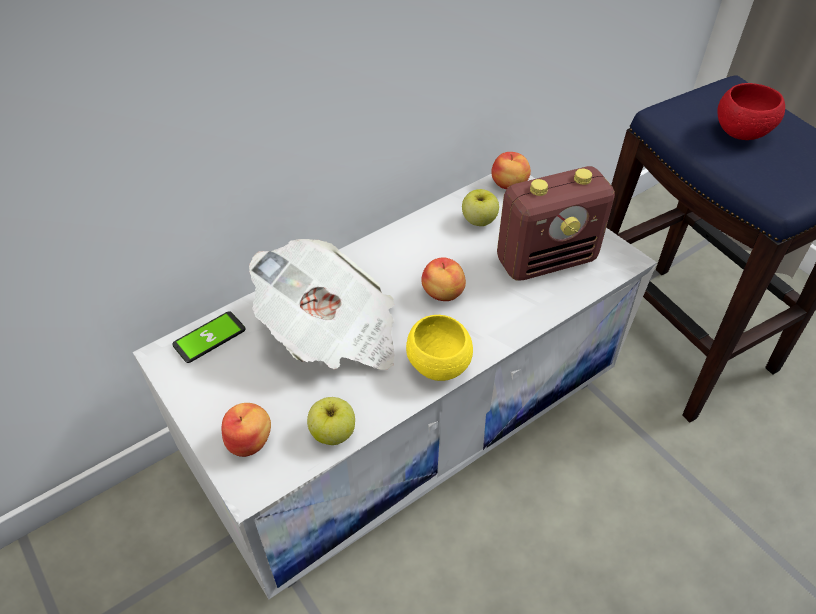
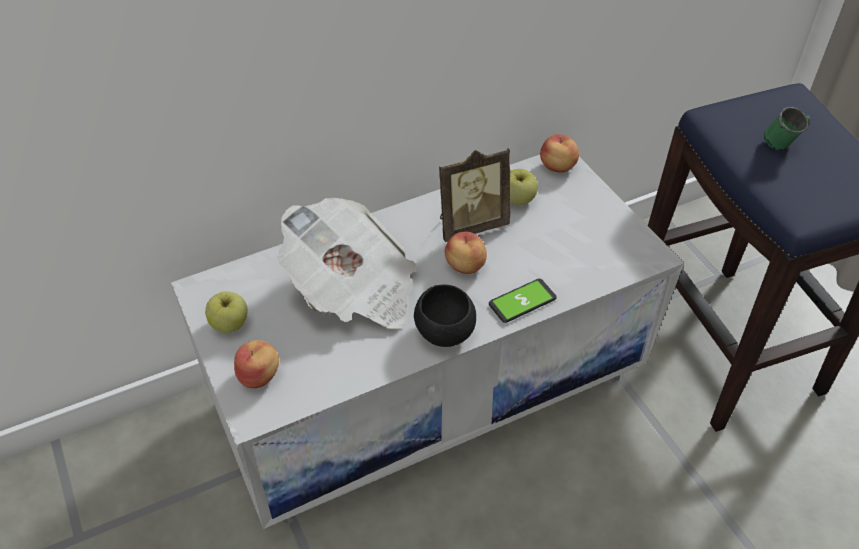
camera: 10 degrees right, 0 degrees up
(209, 337) = (241, 278): phone -> phone (522, 301)
(333, 432) = (334, 379): apple -> apple (230, 324)
(438, 251) = (470, 224): none -> picture frame
(438, 365) = (444, 332): yellow bowl -> black bowl
(547, 260) = (574, 246): radio -> none
(741, 132) = (783, 144): red bowl -> green mug

